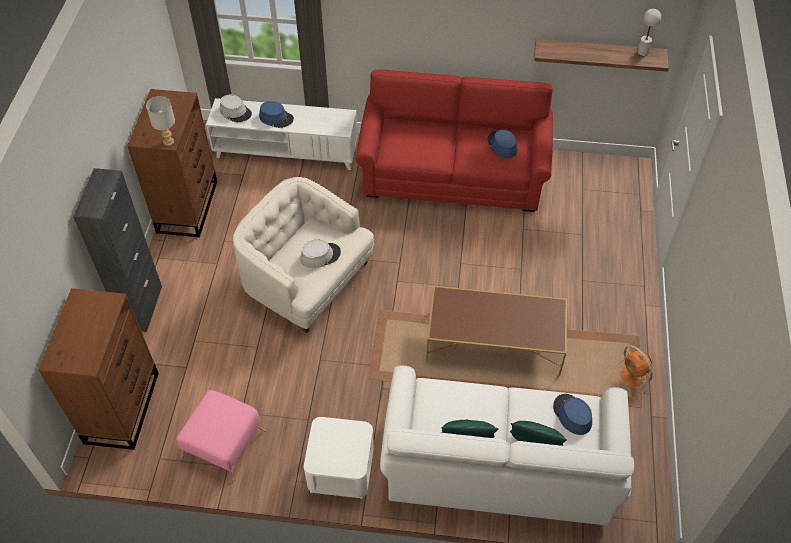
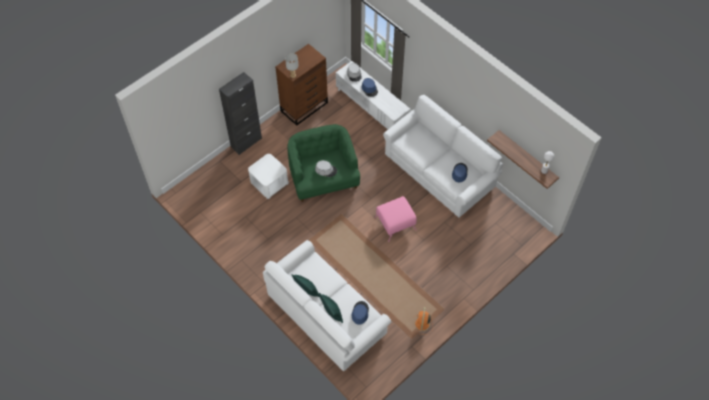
camera: 40 degrees right, 5 degrees up
(122, 407) = (204, 181): brown dresser -> none
(224, 443) = (228, 224): pink ottoman -> pink ottoman (395, 223)
(306, 280) = (323, 177): white armchair -> green armchair
(341, 471) = (262, 269): white side table -> white side table (269, 184)
(453, 175) = (439, 172): red sofa -> white sofa
(493, 342) = (376, 263): brown coffee table -> none

